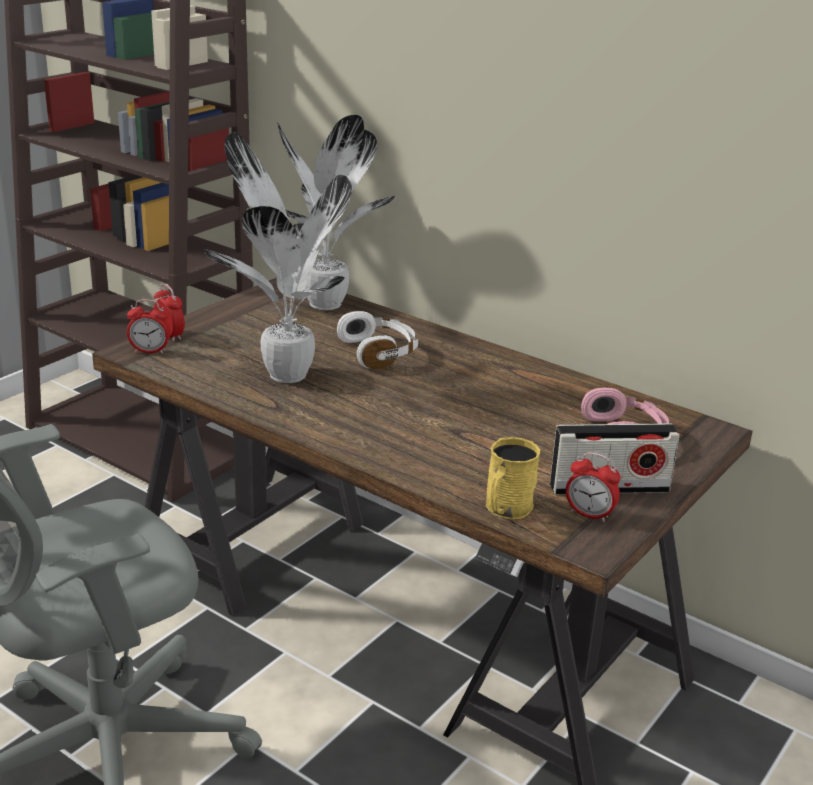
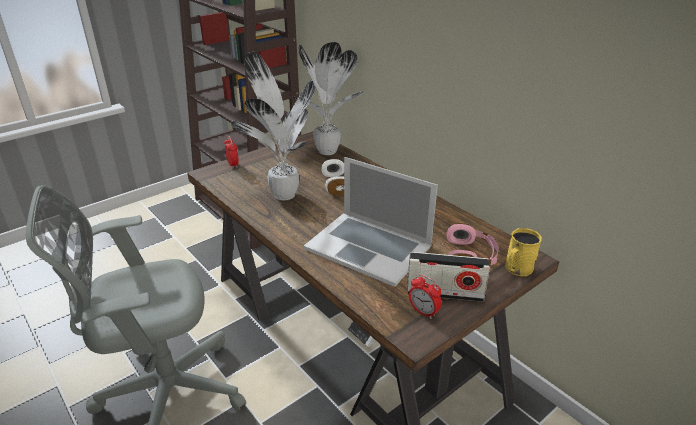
camera: 15 degrees right, 5 degrees up
(150, 351) = (217, 173): alarm clock -> none
(465, 437) = (368, 247): none -> laptop
(506, 509) = (371, 301): yellow mug -> yellow mug (517, 269)

